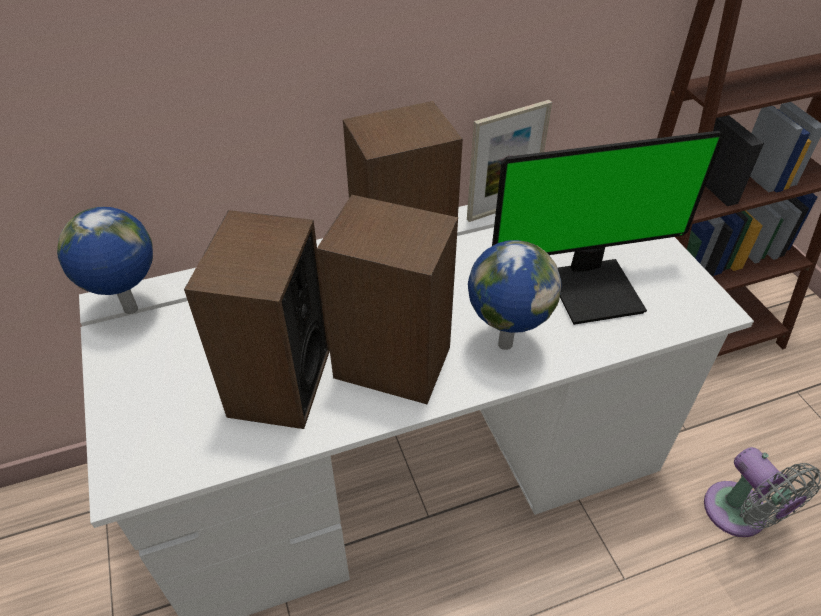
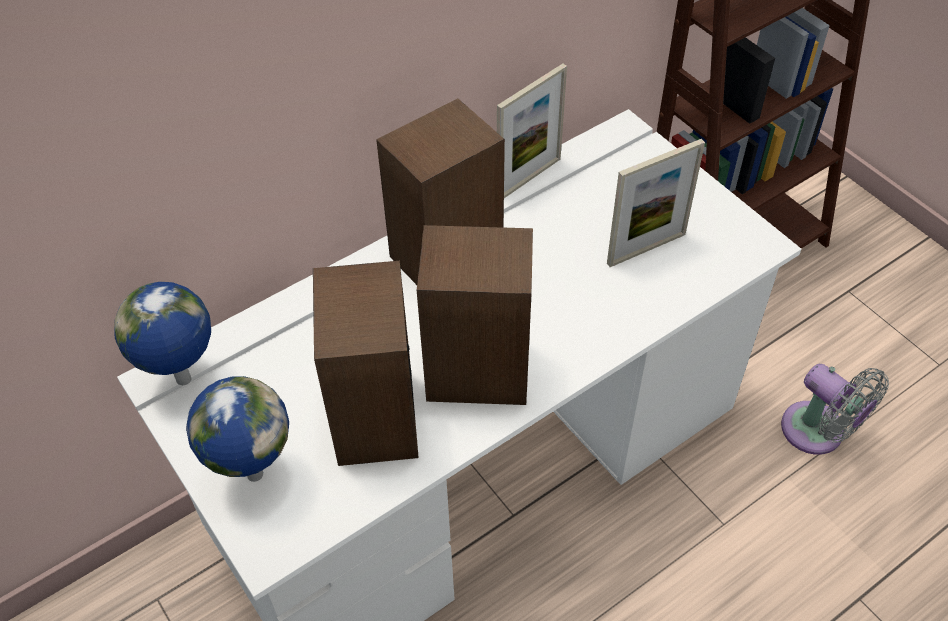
camera: 15 degrees left, 5 degrees up
(503, 343) = (577, 326): globe -> globe (253, 474)
(593, 289) = (646, 249): monitor -> picture frame

